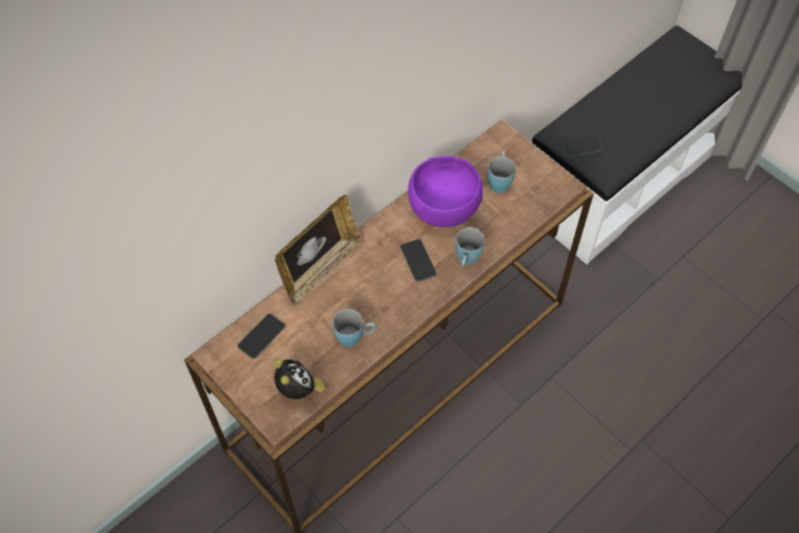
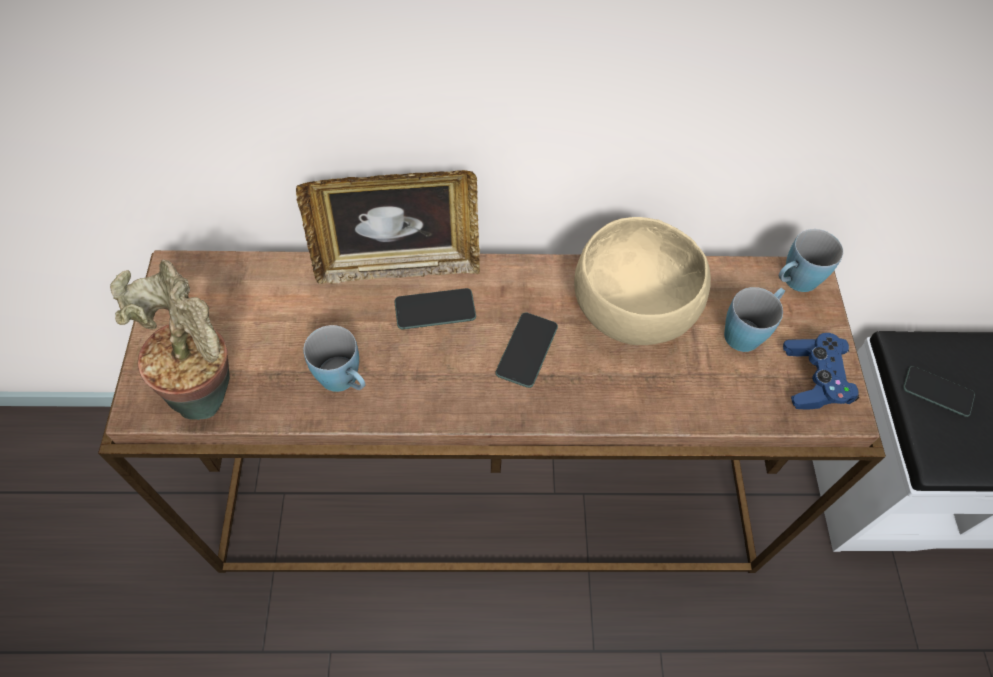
camera: 40 degrees right, 0 degrees up
(261, 336) = (245, 291): phone -> phone (435, 309)
(299, 390) = (208, 391): alarm clock -> potted plant
(445, 208) = (633, 311): purple bowl -> beige bowl
(467, 260) = (593, 401): blue mug -> blue mug (793, 282)
(543, 181) = (814, 379): none -> blue game controller

